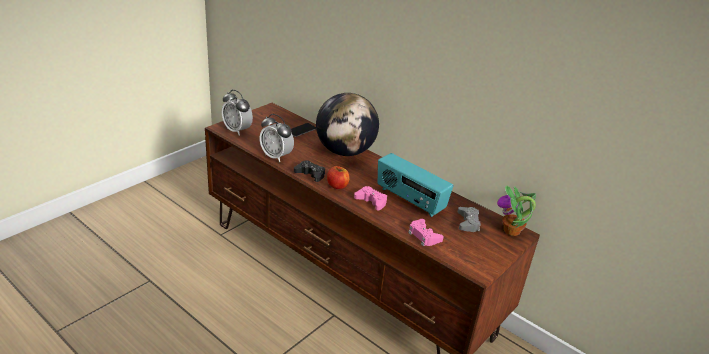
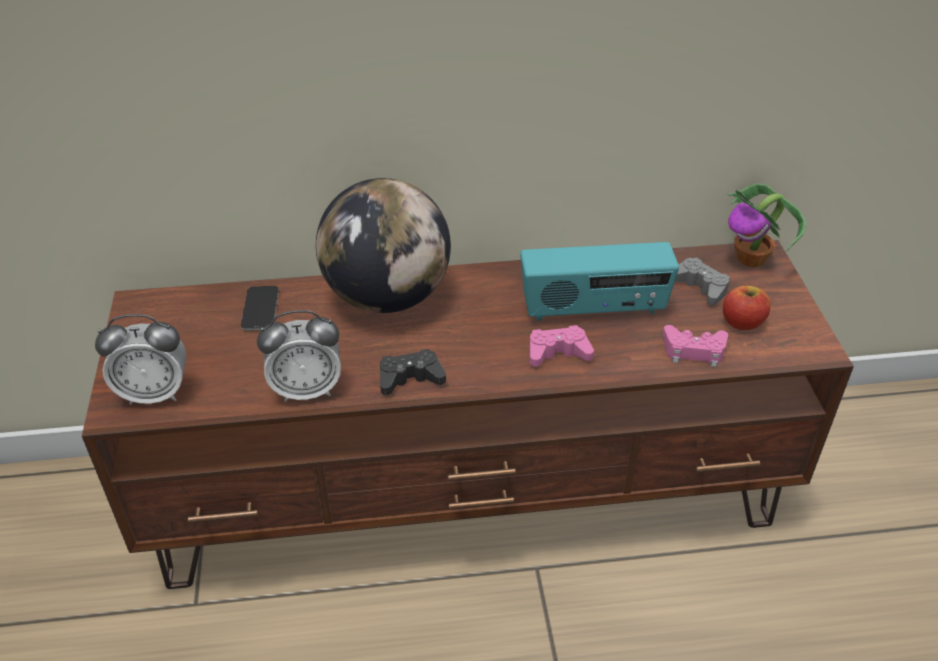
camera: 45 degrees left, 10 degrees up
(337, 186) = (476, 365): apple -> apple (742, 322)

